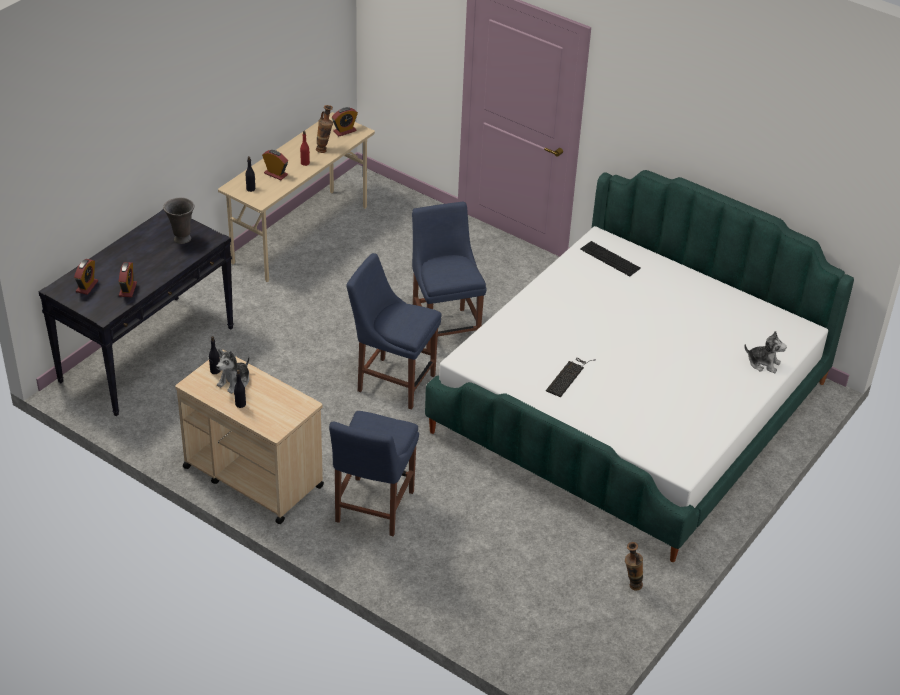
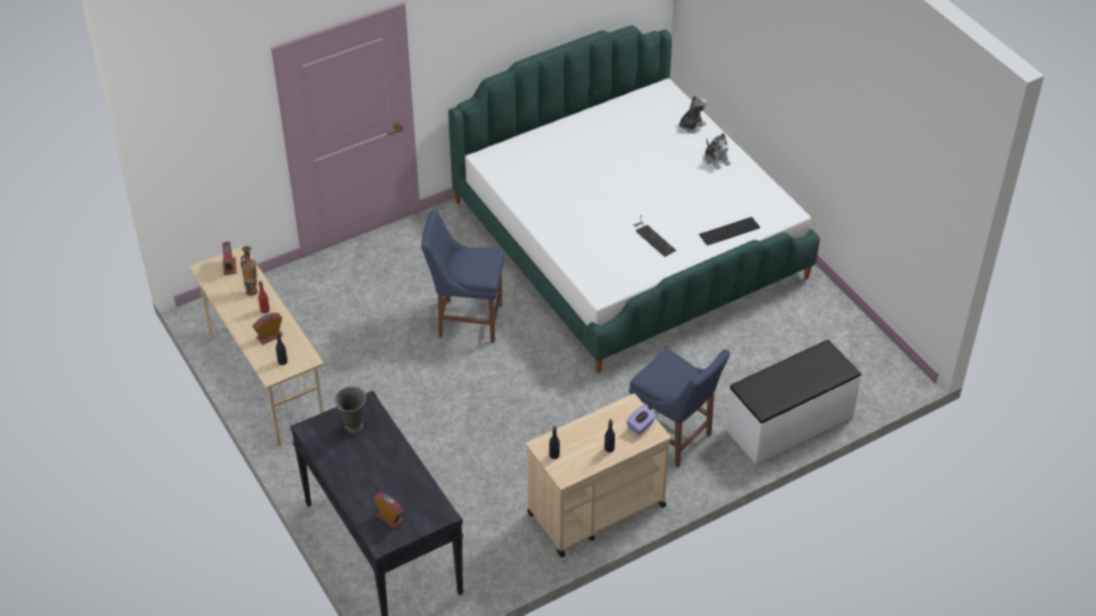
camera: 65 degrees left, 5 degrees up
(128, 289) = (412, 487): alarm clock -> none
(234, 381) = (576, 445): plush toy -> plush toy (716, 159)
(280, 418) = (641, 426): none -> purple tissue box
(392, 381) = (520, 377): blue chair -> none
(442, 595) = (789, 423): none -> white bench
(610, 258) = (516, 162): keyboard -> keyboard (729, 231)
(631, 586) = (823, 310): vase -> none

